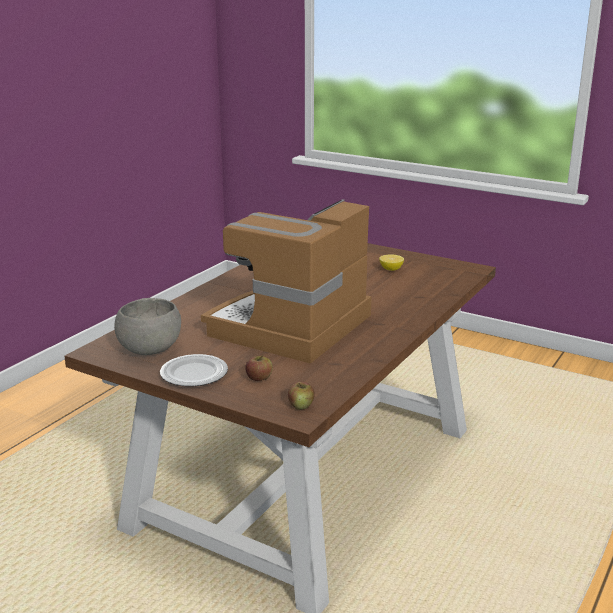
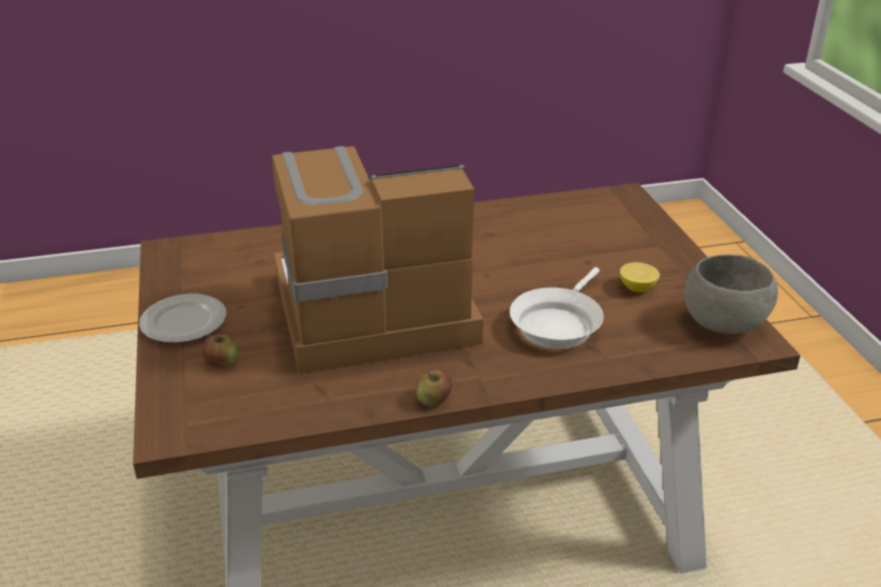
camera: 45 degrees right, 10 degrees up
(149, 349) = (205, 271): grey bowl -> grey bowl (722, 323)
(301, 405) = (190, 423): apple -> apple (433, 400)
(386, 294) = (557, 324): none -> white frying pan

